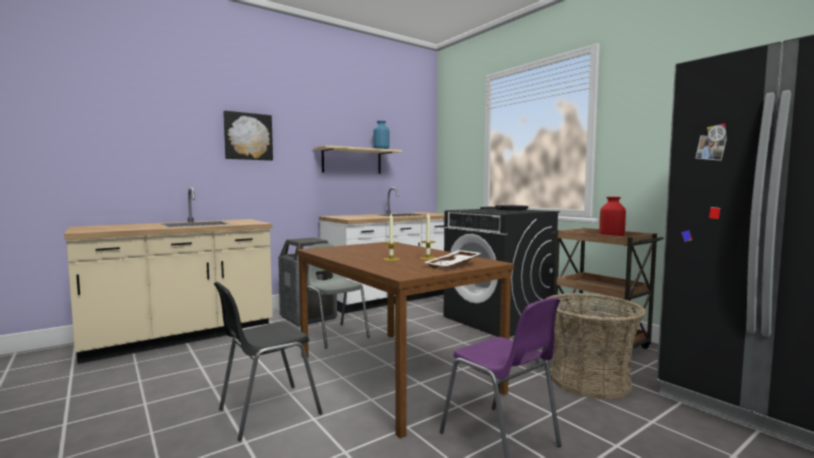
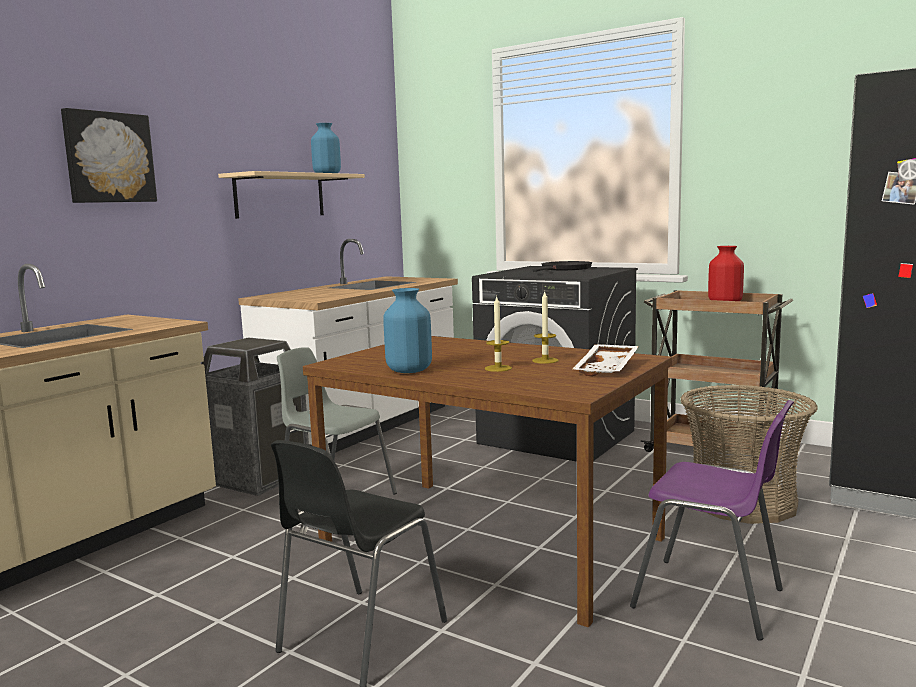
camera: 20 degrees left, 5 degrees up
(341, 256) = (410, 371): none -> blue vase

